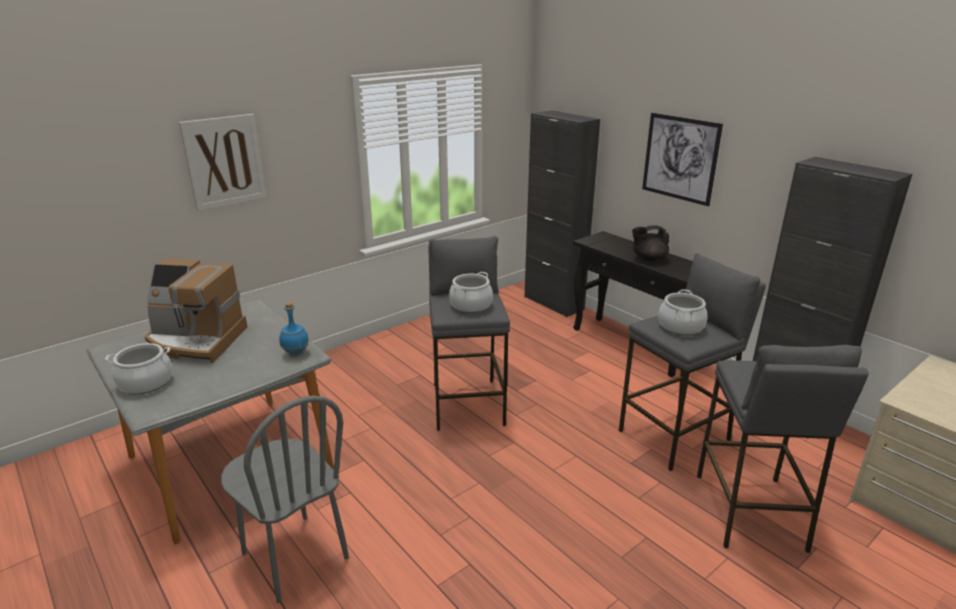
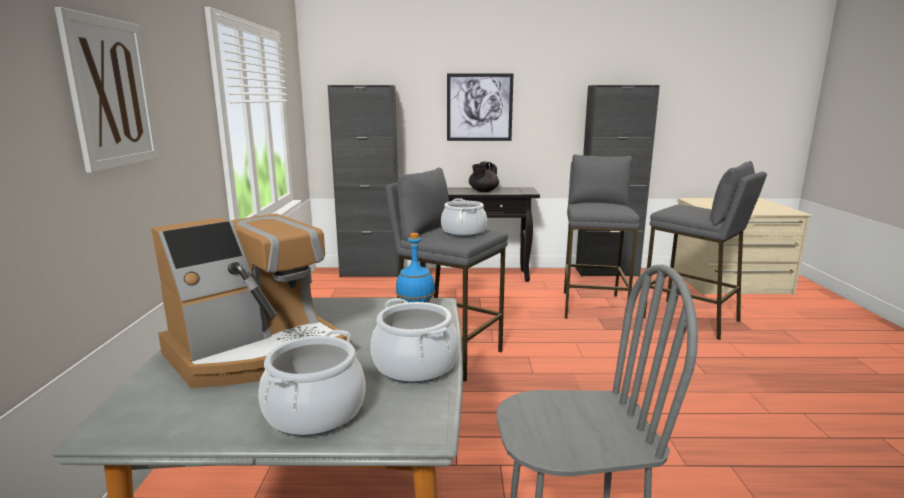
camera: 50 degrees left, 10 degrees down
(680, 326) = (599, 206): cooking pot -> cooking pot (415, 366)

